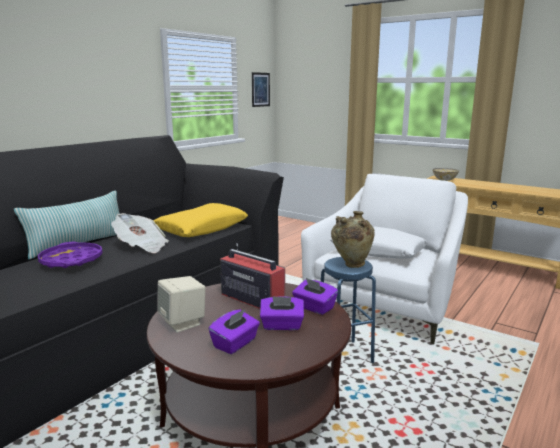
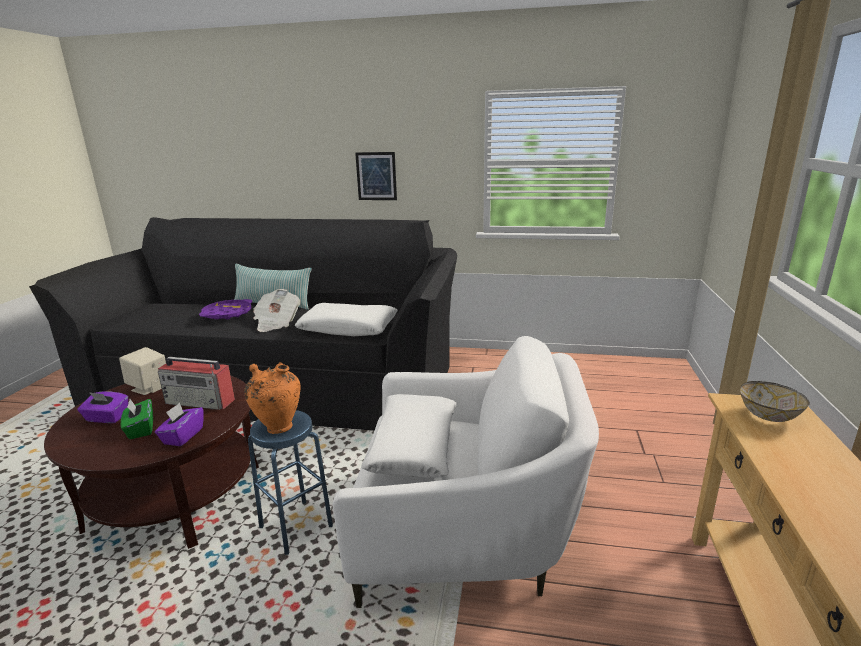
camera: 65 degrees right, 5 degrees up
(201, 229) = (348, 328): yellow pillow -> white pillow
(252, 299) = (201, 401): radio -> radio turned 90 degrees clockwise
(260, 89) = (679, 163): picture -> picture (376, 176)
(282, 325) = (140, 429): purple tissue box -> green tissue box
(351, 265) = (278, 427): beige vase -> orange vase

